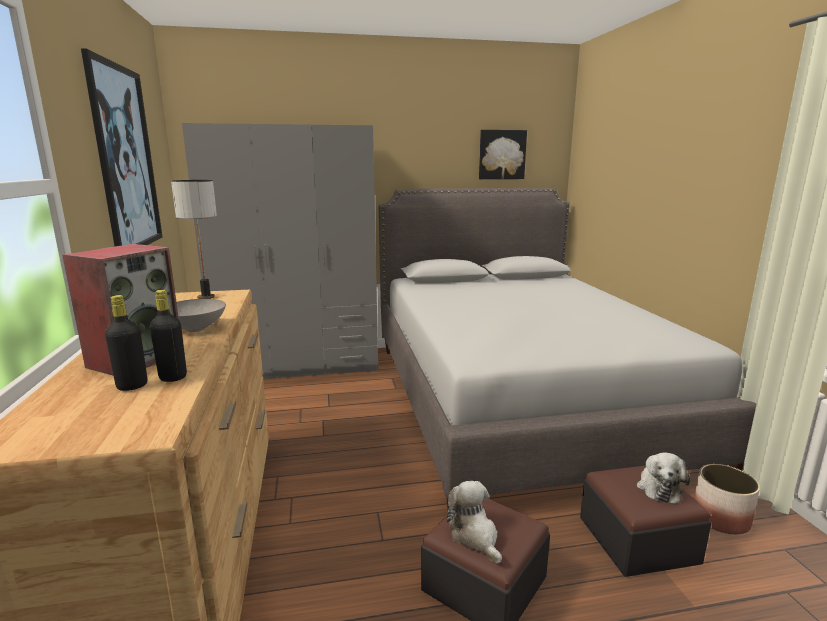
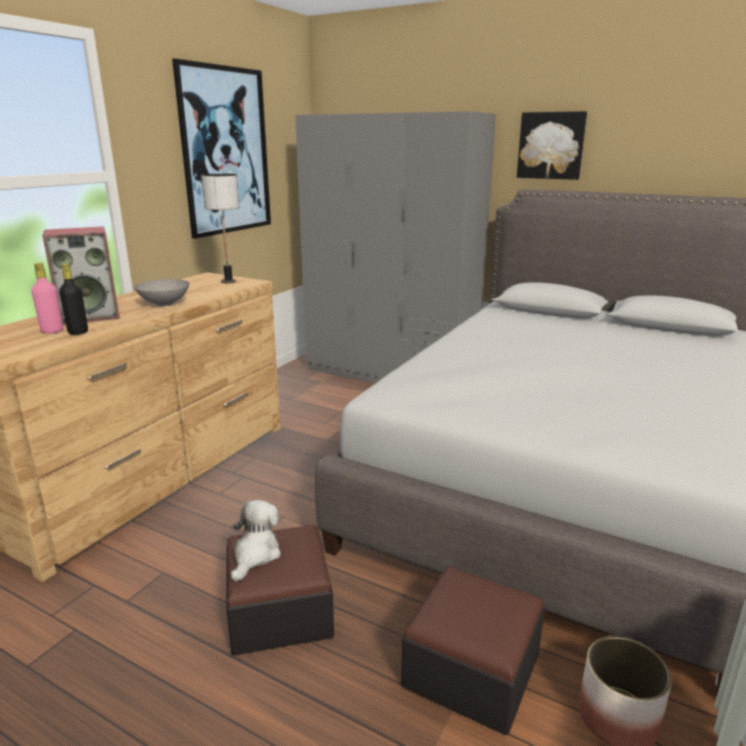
camera: 40 degrees right, 5 degrees up
(132, 386) = (52, 331): black bottle -> pink bottle
(501, 154) = (686, 146): picture -> picture (551, 145)
(658, 487) = (491, 616): plush toy -> none

